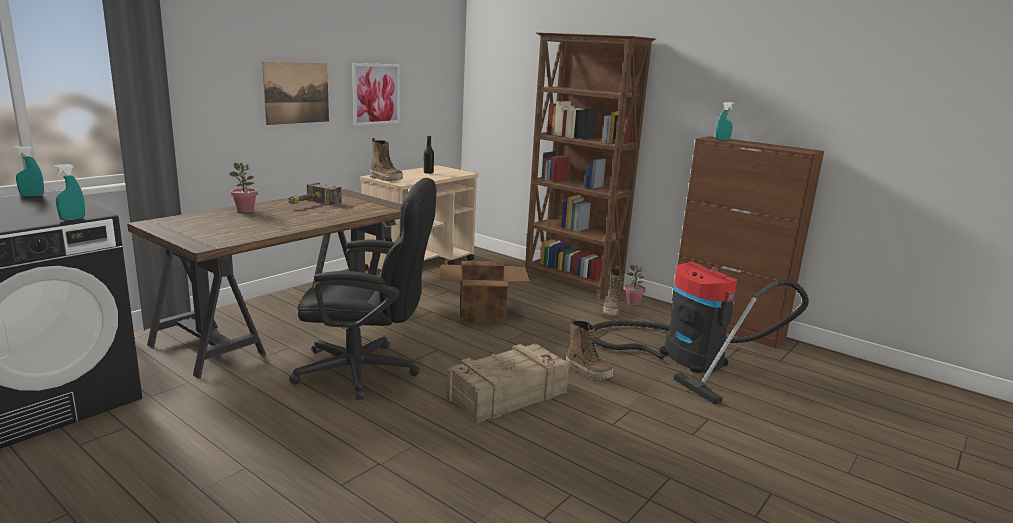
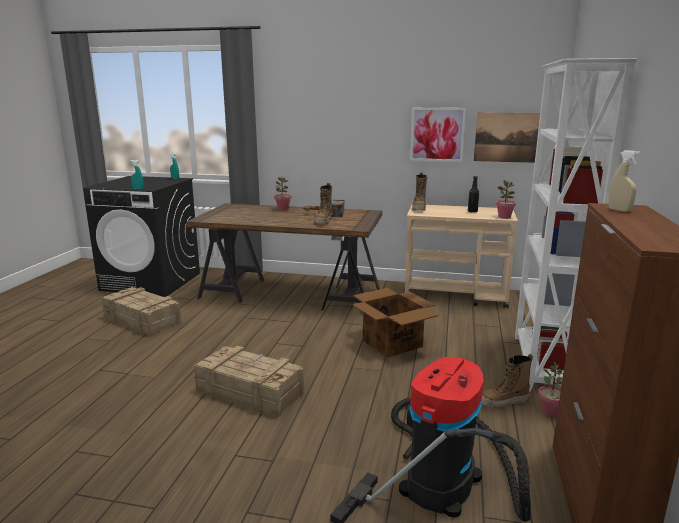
camera: 65 degrees right, 0 degrees up
(210, 431) = (142, 321): none -> crate
(297, 93) = (357, 131): picture -> picture (506, 137)
(368, 371) = (244, 335): black office chair -> none
(463, 172) = (504, 217): none -> potted plant
(572, 283) = (543, 364): brown bookcase -> white bookcase
(588, 372) = (330, 420): boot -> boot (323, 222)
(722, 140) = (619, 210): turquoise spray bottle -> beige spray bottle

